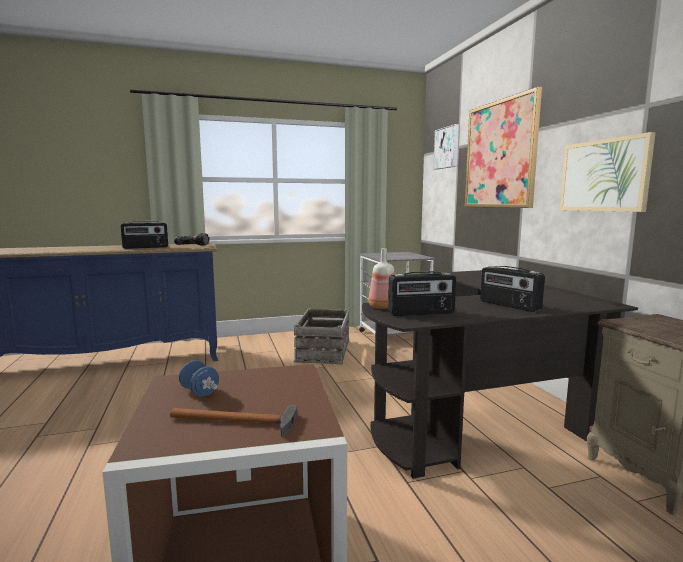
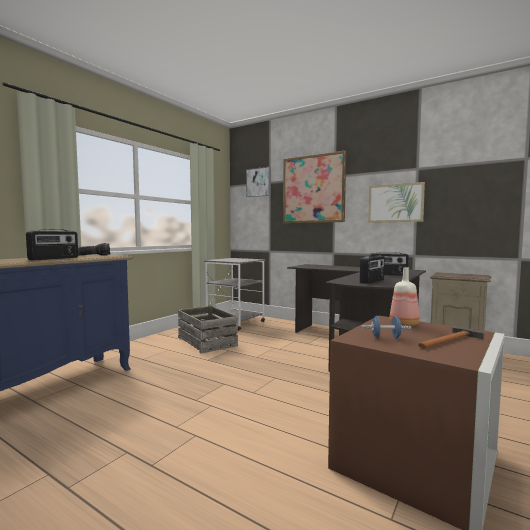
camera: 40 degrees left, 5 degrees down
(383, 307) = (345, 281): bottle -> bottle (405, 324)

